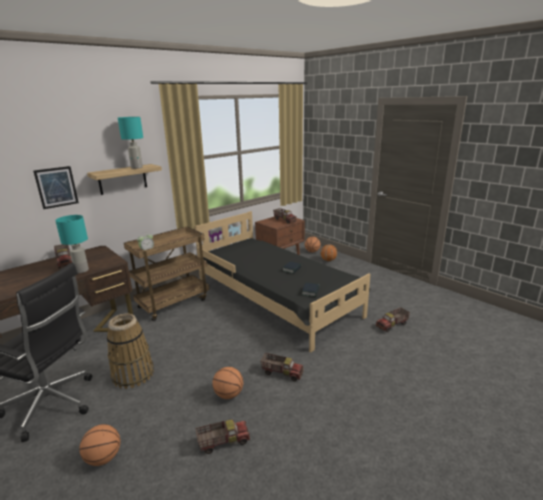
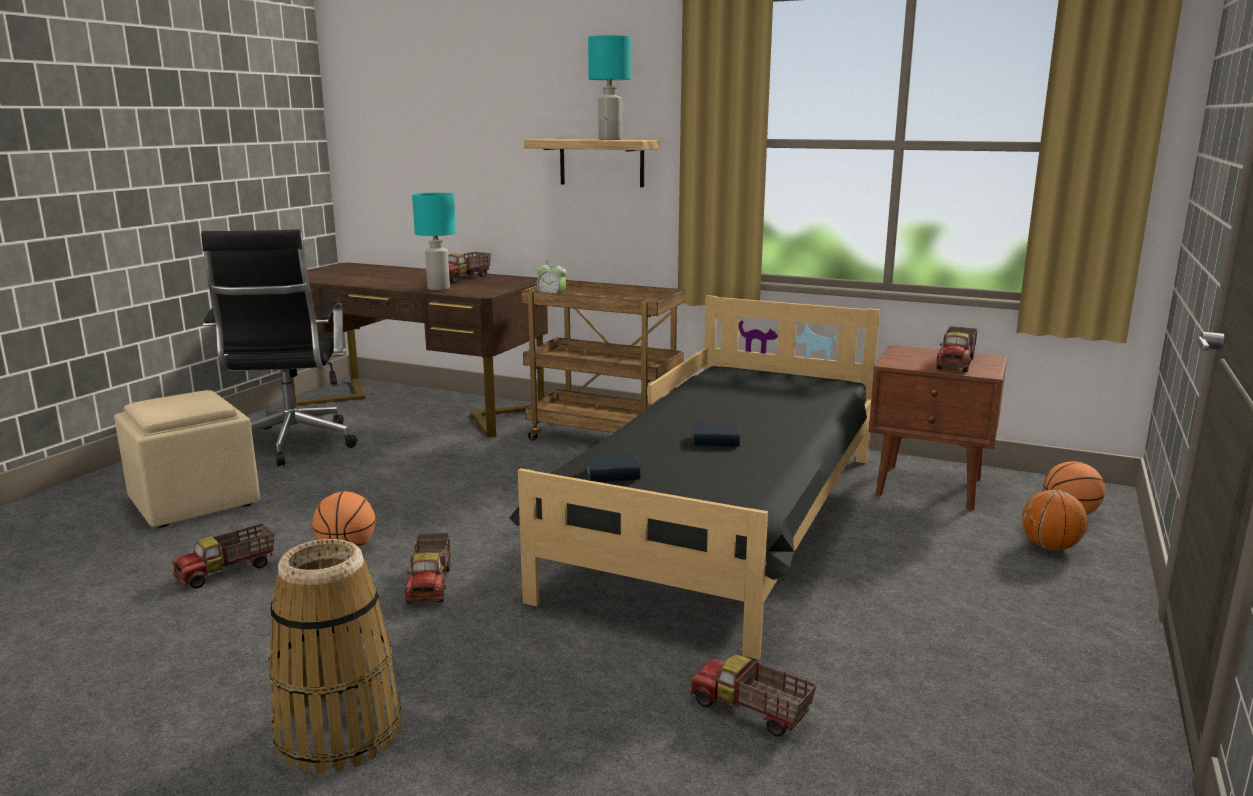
camera: 65 degrees right, 5 degrees down
(56, 187) = (500, 156): picture -> none
(103, 458) = (195, 501): basketball -> beige ottoman
(133, 374) = (374, 468): basket -> basket (338, 732)
(223, 441) = (228, 571): toy truck -> toy truck turned 90 degrees clockwise

